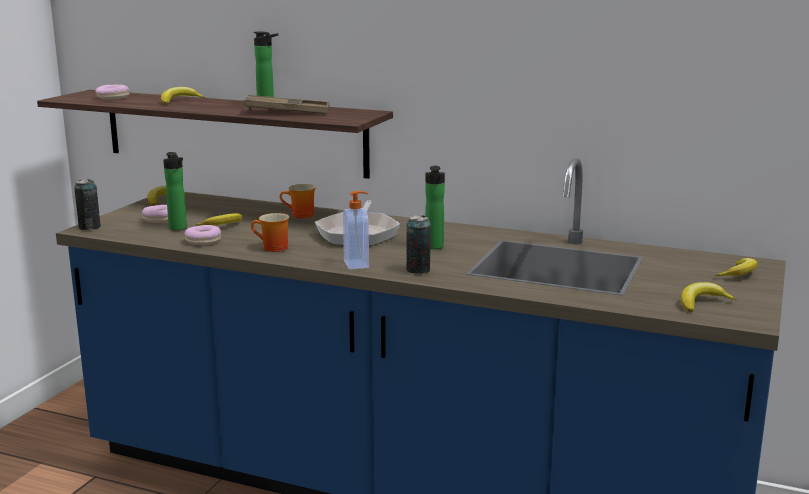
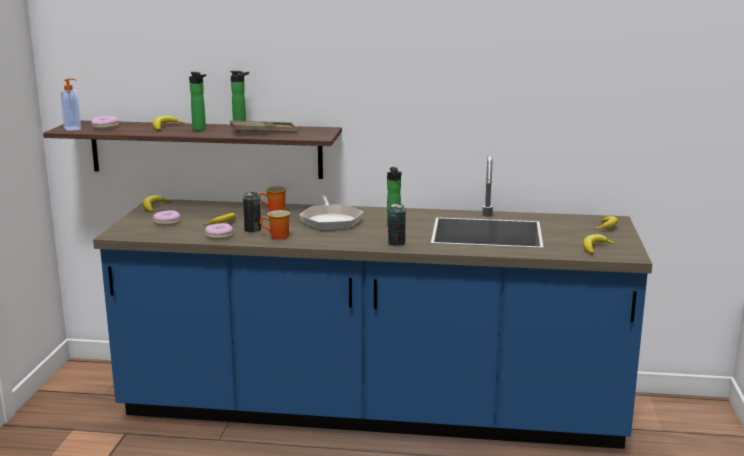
camera: 15 degrees left, 0 degrees up
(89, 227) = (117, 233): can -> can (252, 230)
(178, 229) = (190, 228): bottle -> bottle (200, 129)
(357, 264) = (350, 243): soap dispenser -> soap dispenser (73, 128)

